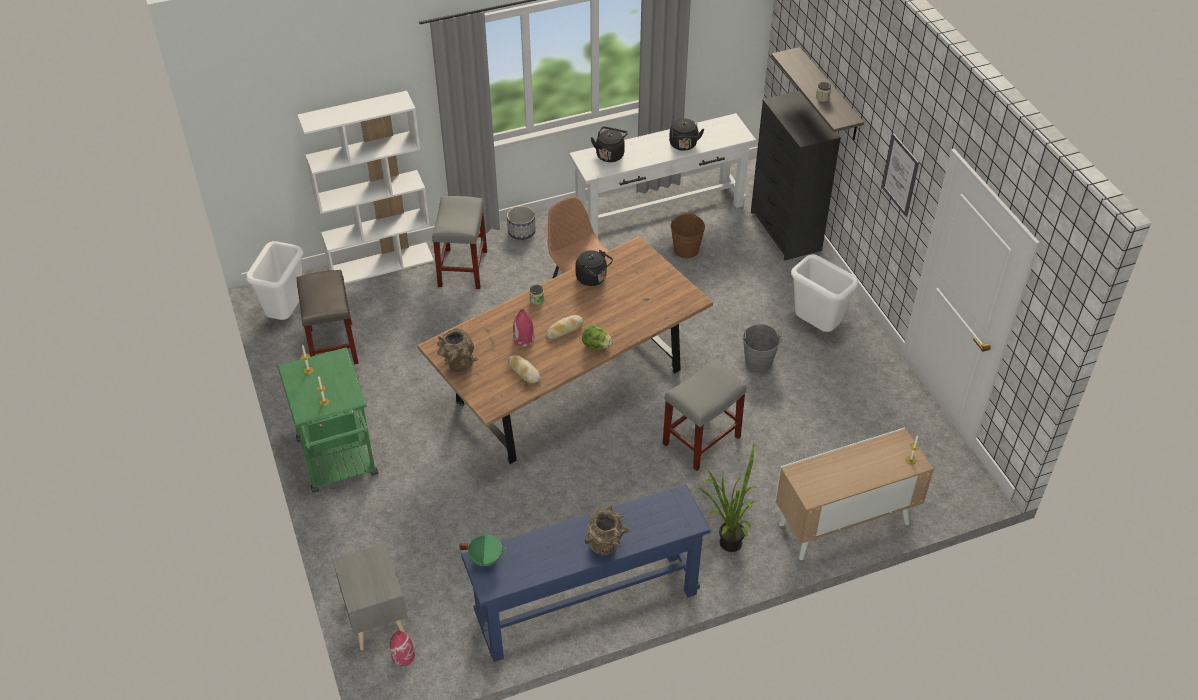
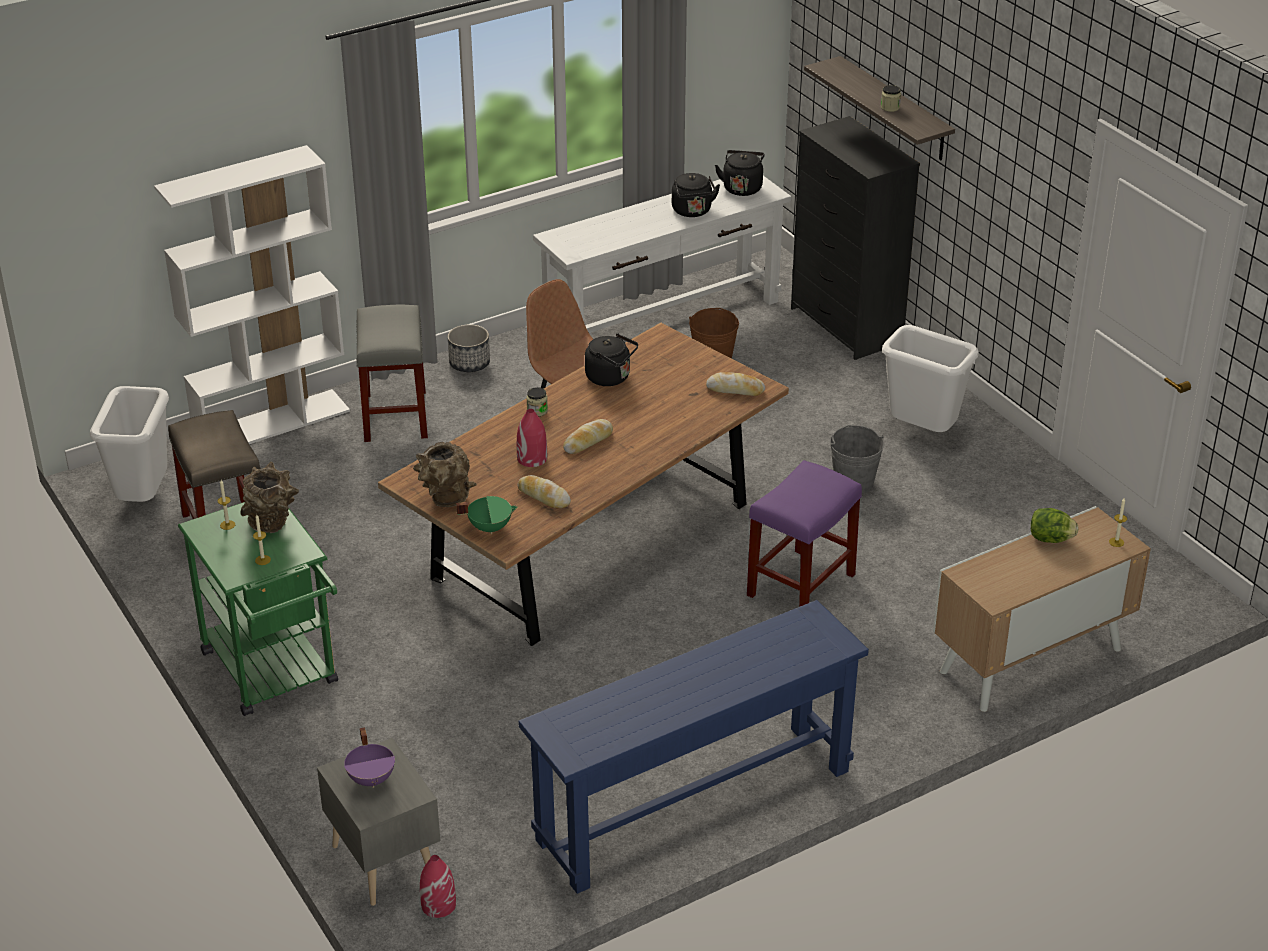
camera: 10 degrees left, 10 degrees down
(365, 573) = (372, 779): none -> purple cooking pot
(485, 558) = (556, 722): green cooking pot -> green cooking pot (489, 527)
(596, 345) = (639, 455): lettuce -> lettuce (1050, 539)
(606, 545) = (727, 685): brown vase -> brown vase (272, 524)
(610, 154) = (592, 231): black kettle -> black kettle (742, 187)
(675, 299) = (735, 389): none -> bread
(701, 441) = (800, 586): grey stool -> purple stool
(725, 543) = (870, 704): potted plant -> none
(900, 175) = (1021, 185): picture -> none

